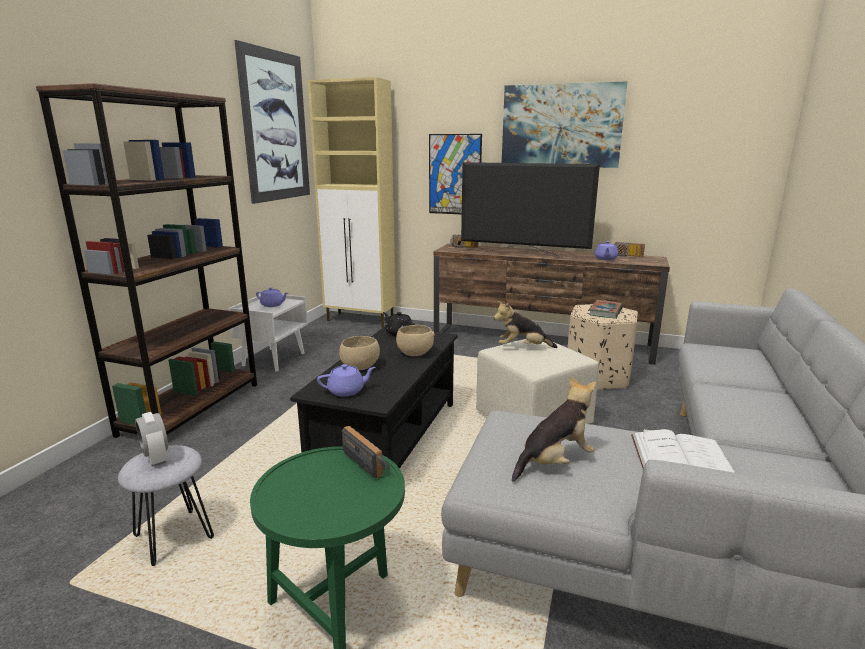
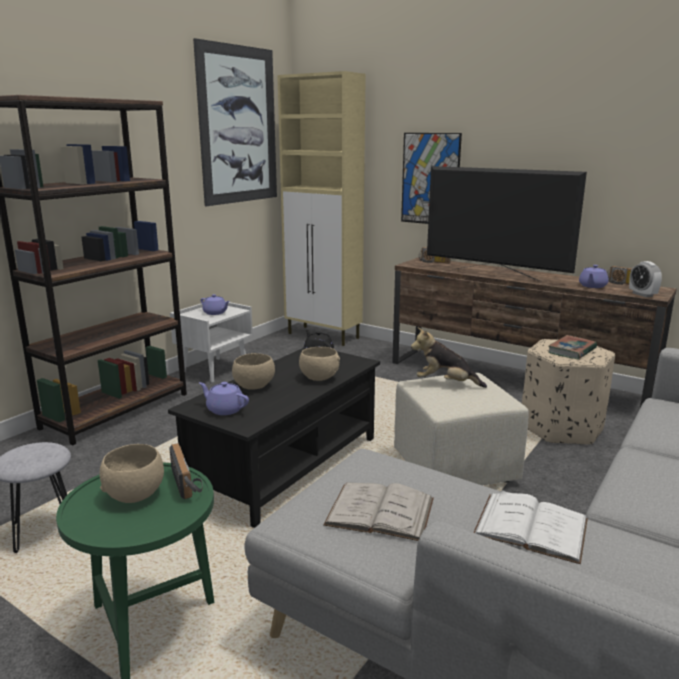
camera: 15 degrees right, 0 degrees up
(156, 458) = (29, 452): alarm clock -> alarm clock (642, 294)
(323, 482) = (135, 495): none -> beige bowl
(347, 391) = (224, 409): purple teapot -> purple teapot turned 150 degrees counterclockwise
(554, 462) = (380, 511): plush toy -> white book
(561, 126) = (552, 125): picture -> none

